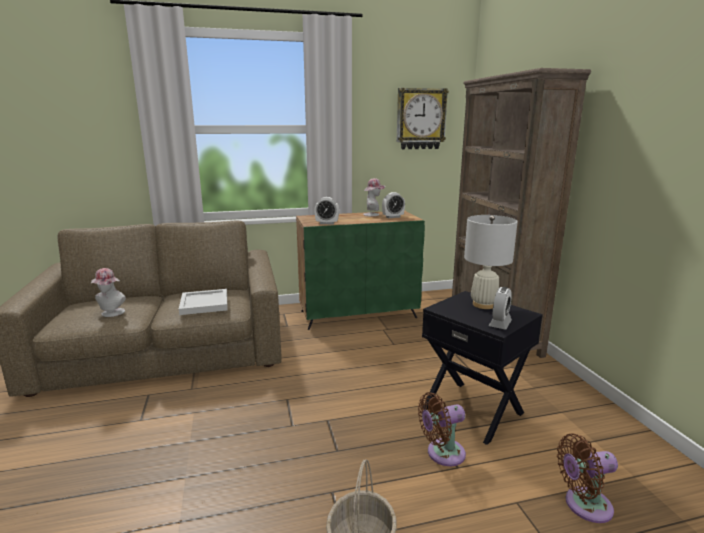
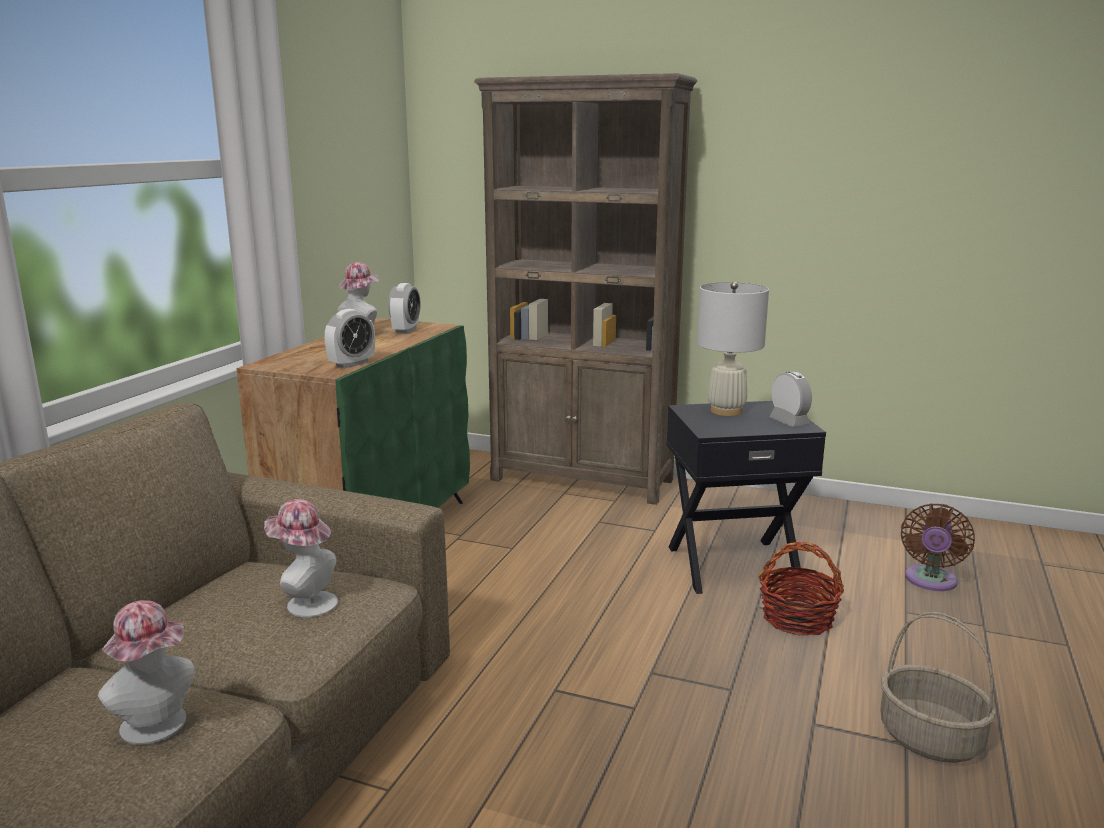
camera: 55 degrees left, 0 degrees up
(203, 304) = (306, 603): white tray -> hat
(420, 119) = (356, 142): wall clock -> none
(442, 453) = (798, 618): brown fan -> basket

